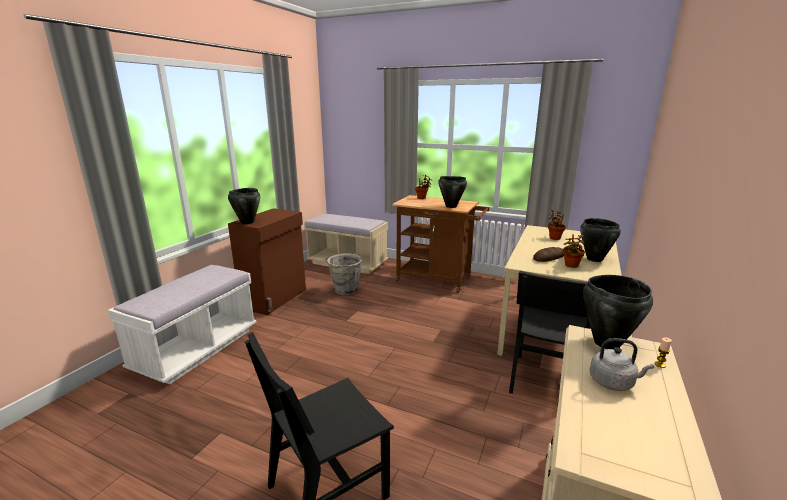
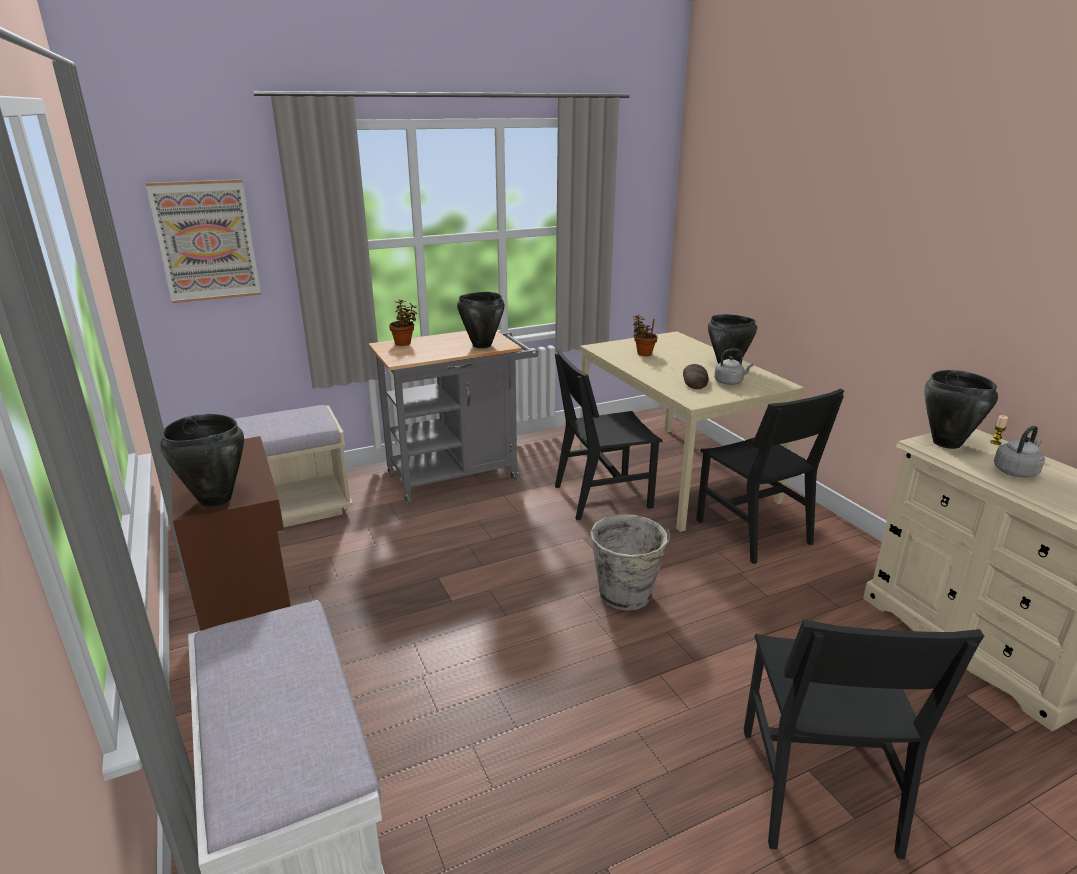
camera: 50 degrees left, 5 degrees up
(345, 290) = (357, 559): grey bucket -> grey bucket (626, 596)
(356, 135) = (206, 241): none -> picture
(438, 280) = (460, 475): brown cart -> grey cart
(487, 319) = (602, 496): none -> black chair
(571, 265) = (730, 382): potted plant -> grey kettle

